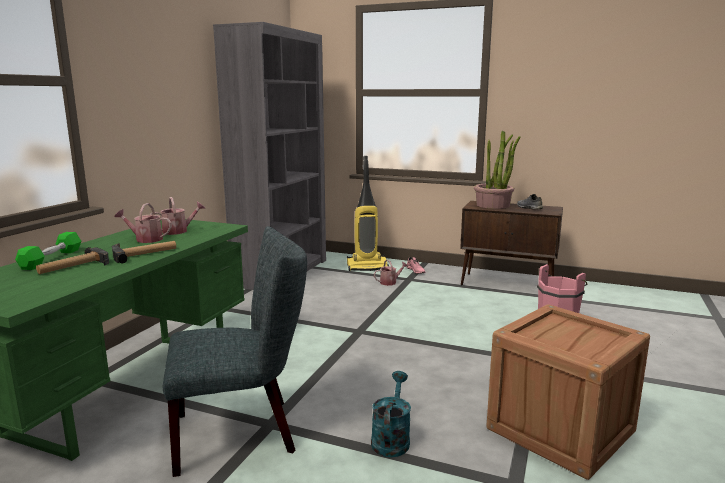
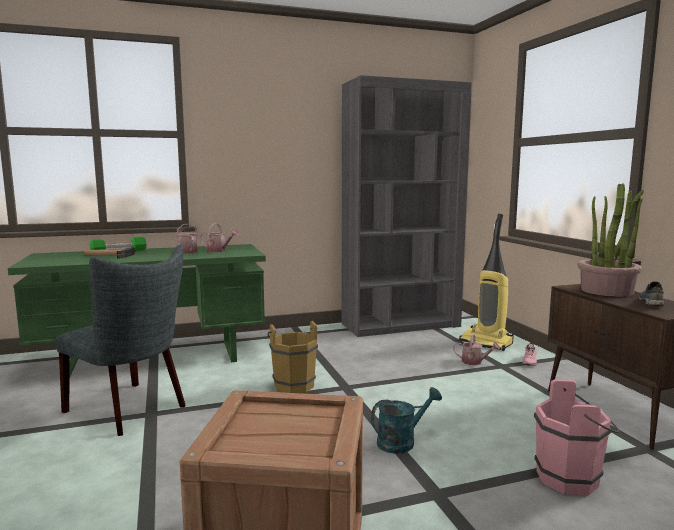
camera: 50 degrees right, 5 degrees down
(145, 254) = (153, 257): hammer -> none
(320, 346) = (293, 384): none -> brown bucket
(391, 438) = (172, 466): turquoise watering can -> turquoise watering can (401, 441)

